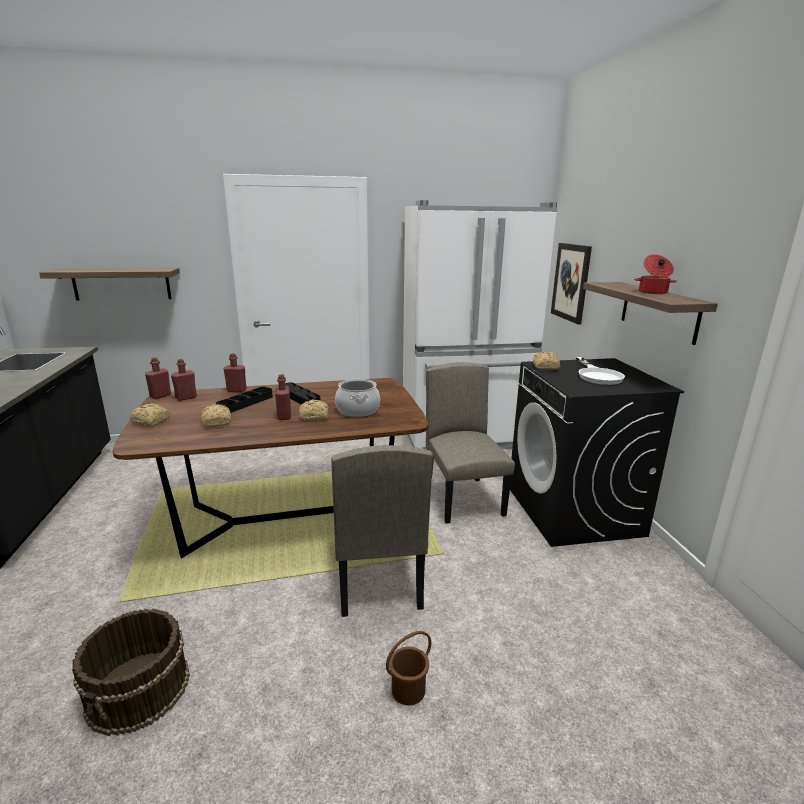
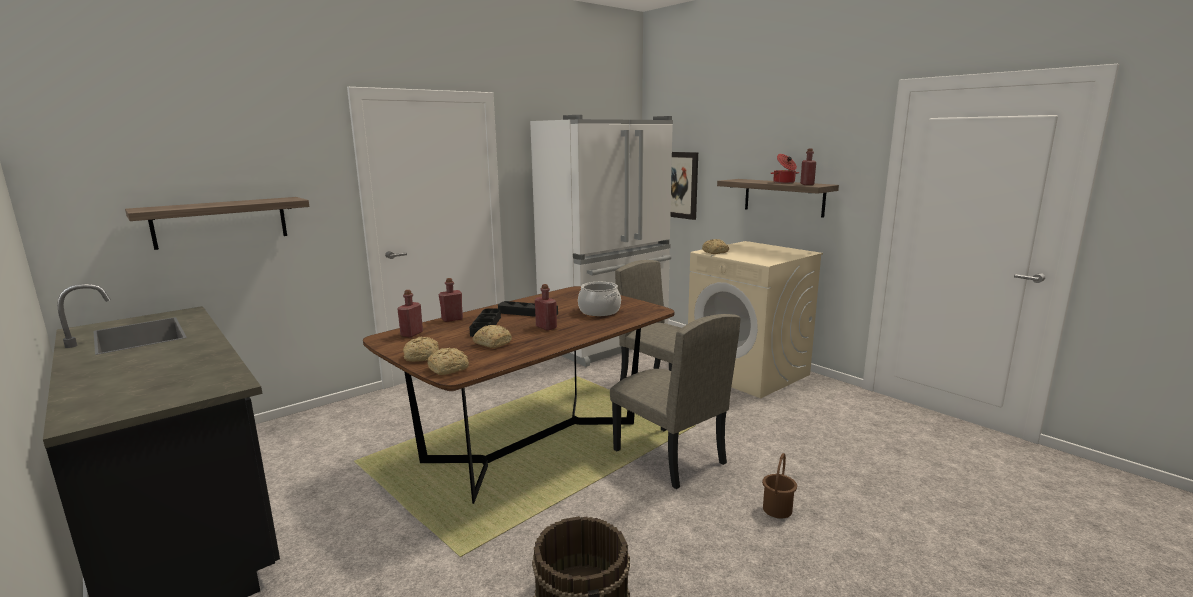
camera: 30 degrees left, 5 degrees down
(160, 396) = (378, 338): red bottle -> red bottle (807, 184)
(315, 417) = (574, 322): bread -> bread (449, 369)
(574, 511) = (748, 372): black washing machine -> beige washing machine
(597, 375) = (758, 252): white frying pan -> none

